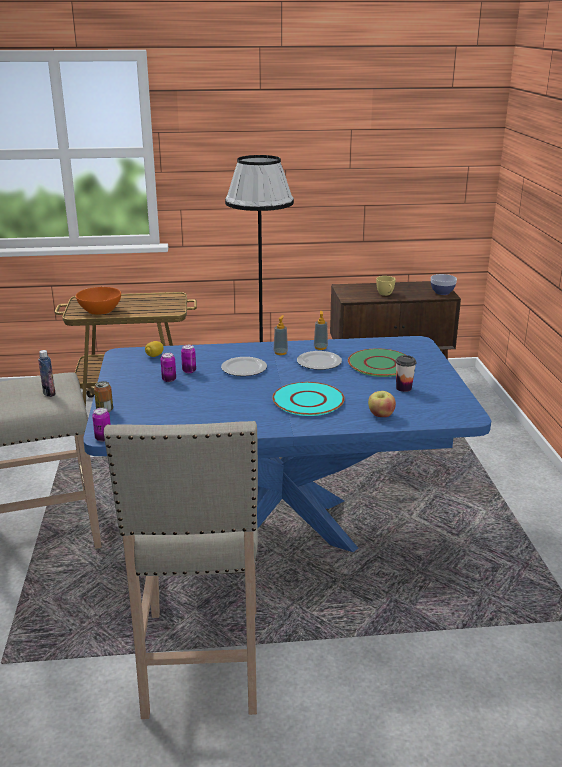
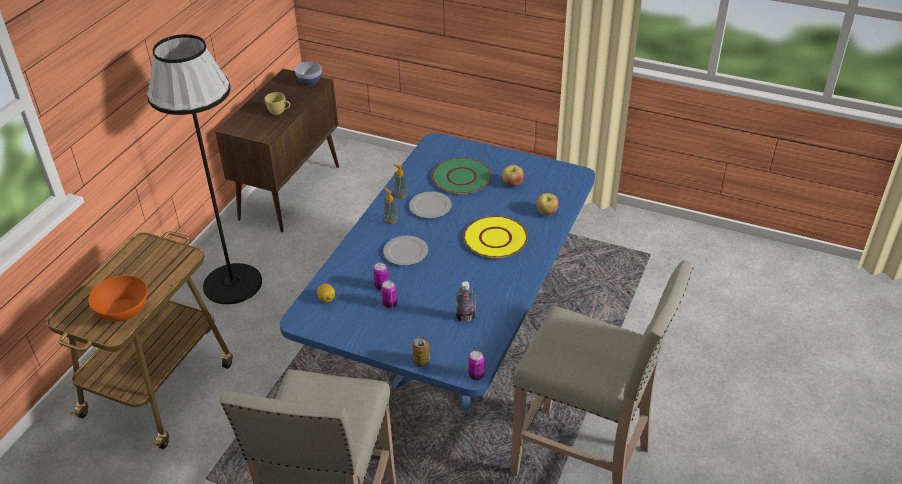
camera: 60 degrees left, 15 degrees up
(49, 393) = (332, 396): bottle -> bottle (466, 318)
(307, 400) = (495, 239): turquoise plate -> yellow plate
(403, 388) = (512, 184): cup -> apple

